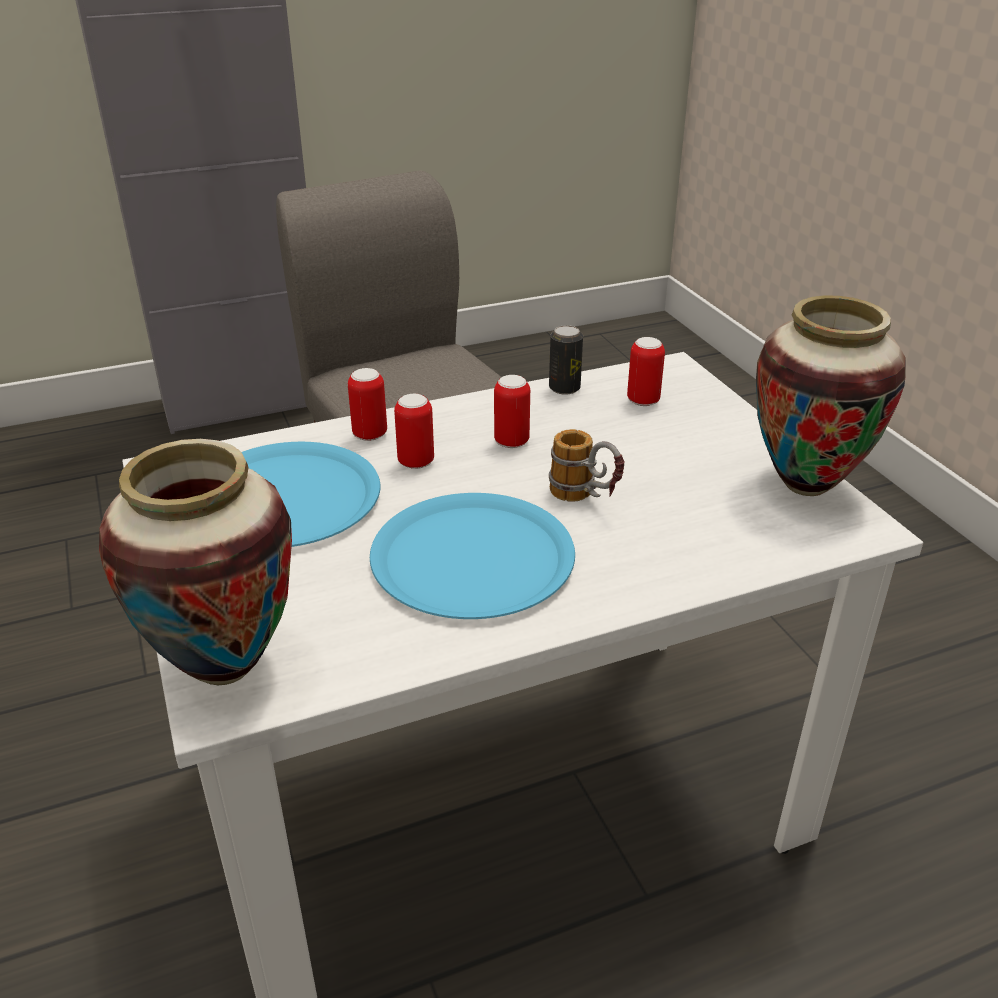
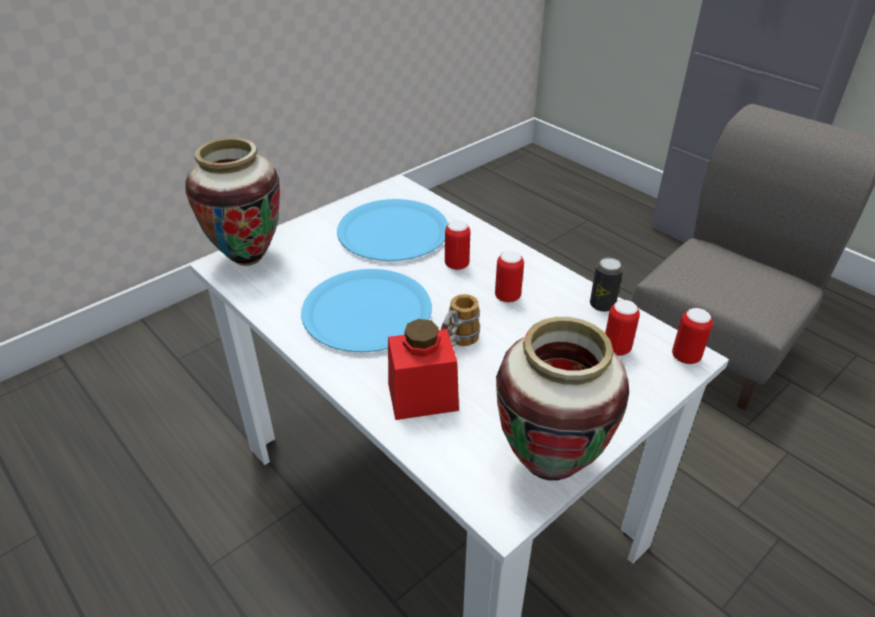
camera: 70 degrees right, 5 degrees up
(370, 434) = (477, 240): can -> can (685, 357)
(672, 544) = (422, 396): none -> red jar

